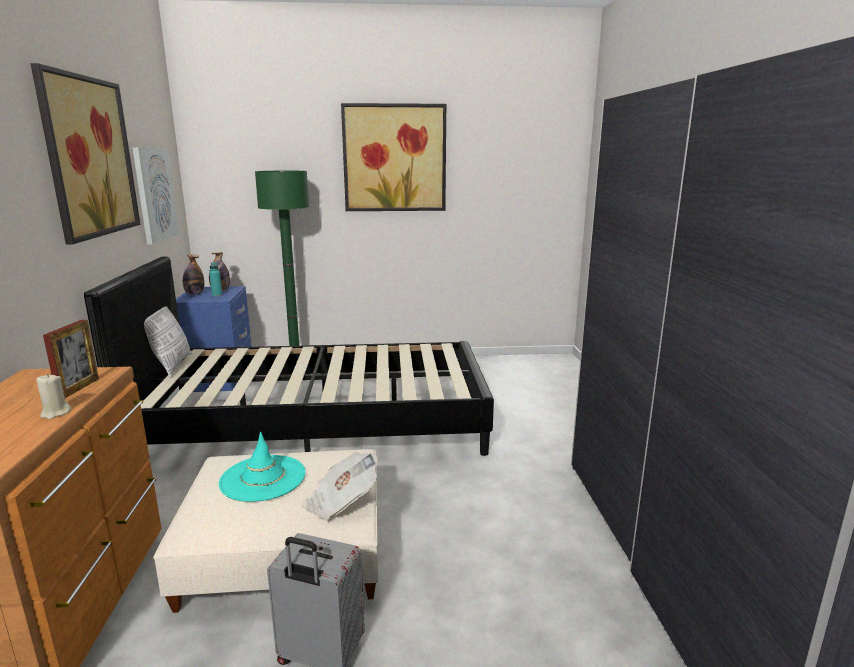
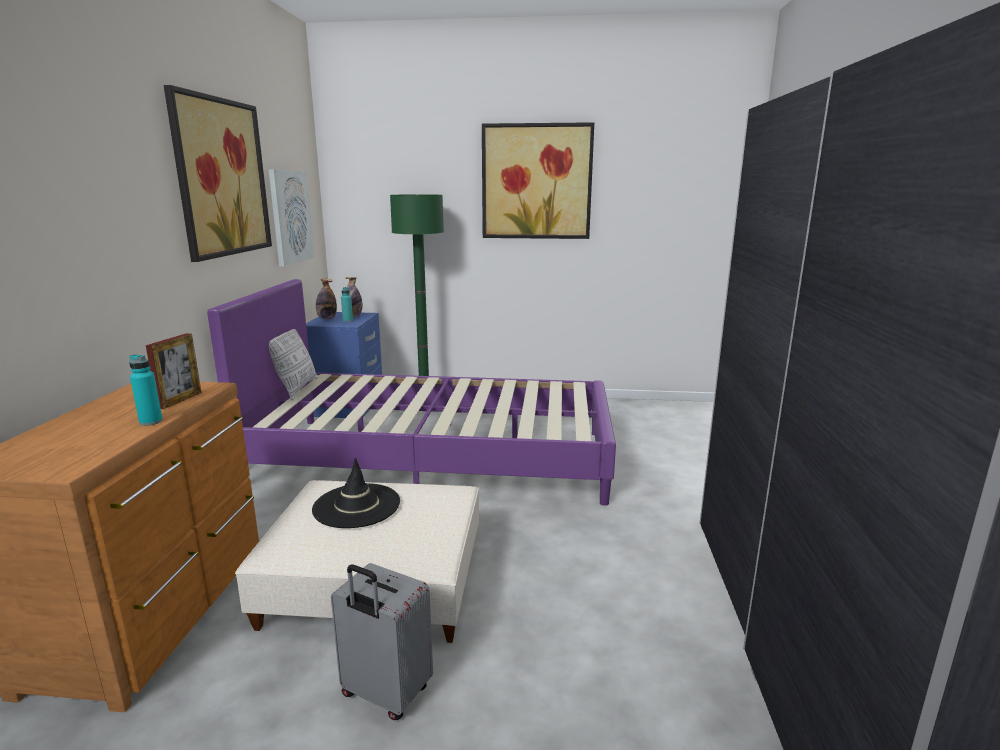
camera: 10 degrees right, 0 degrees up
(55, 413) = (151, 422): beige candle -> turquoise bottle
(262, 478) = (356, 506): turquoise hat -> black hat
(317, 423) = (435, 457): black bed -> purple bed
(341, 502) = (428, 537): newspaper -> none

